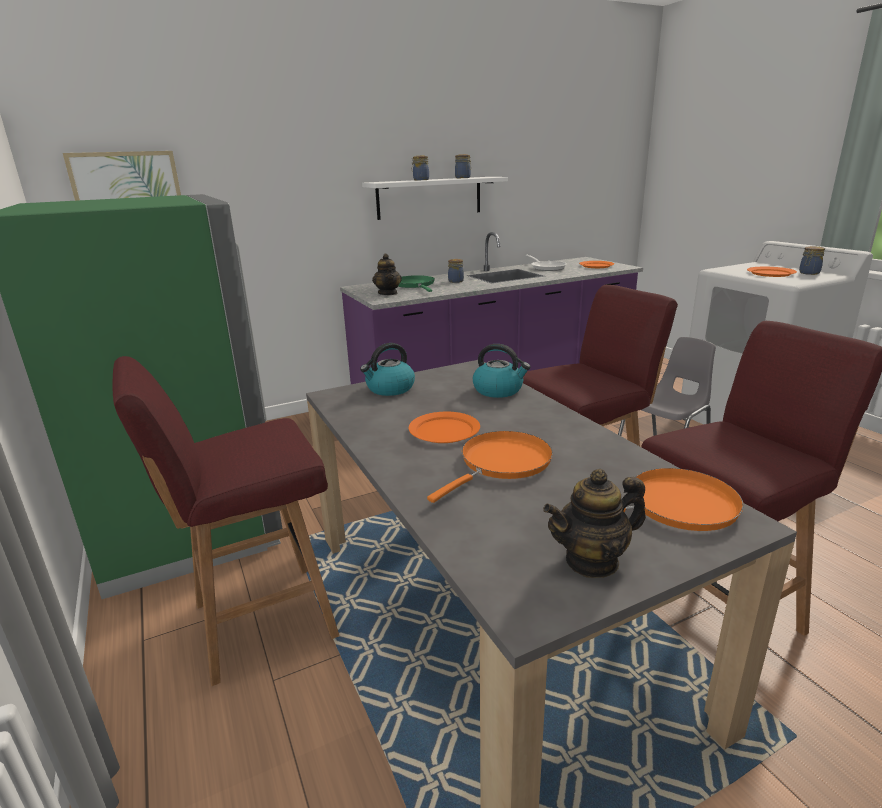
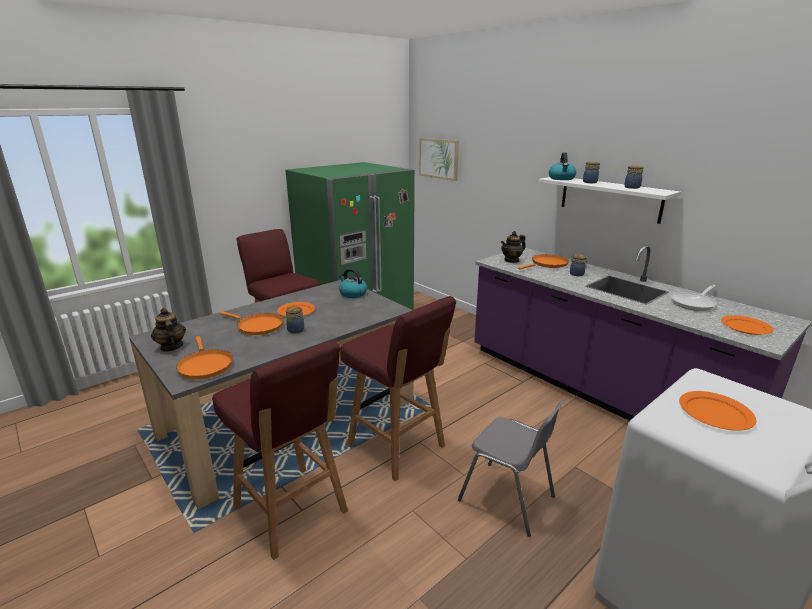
camera: 75 degrees right, 0 degrees up
(414, 285) = (547, 264): green frying pan -> orange frying pan
(499, 390) = (355, 319): kettle -> kettle (561, 178)
(808, 273) = (758, 449): jar -> jar (295, 330)

